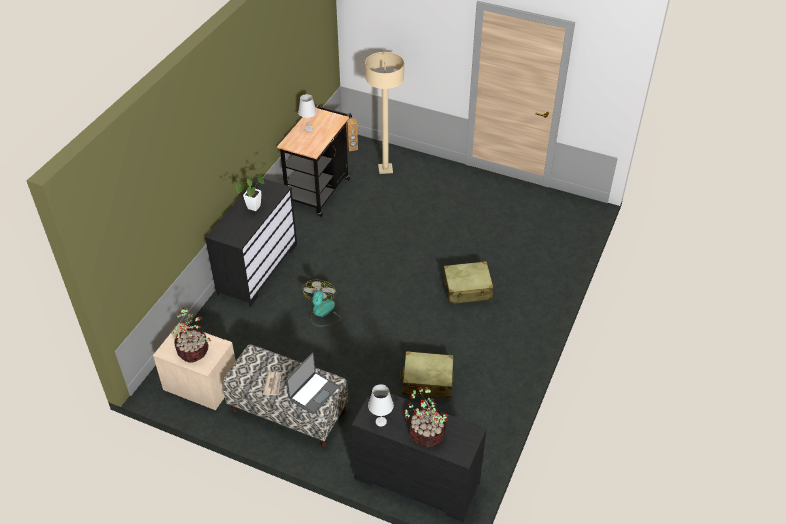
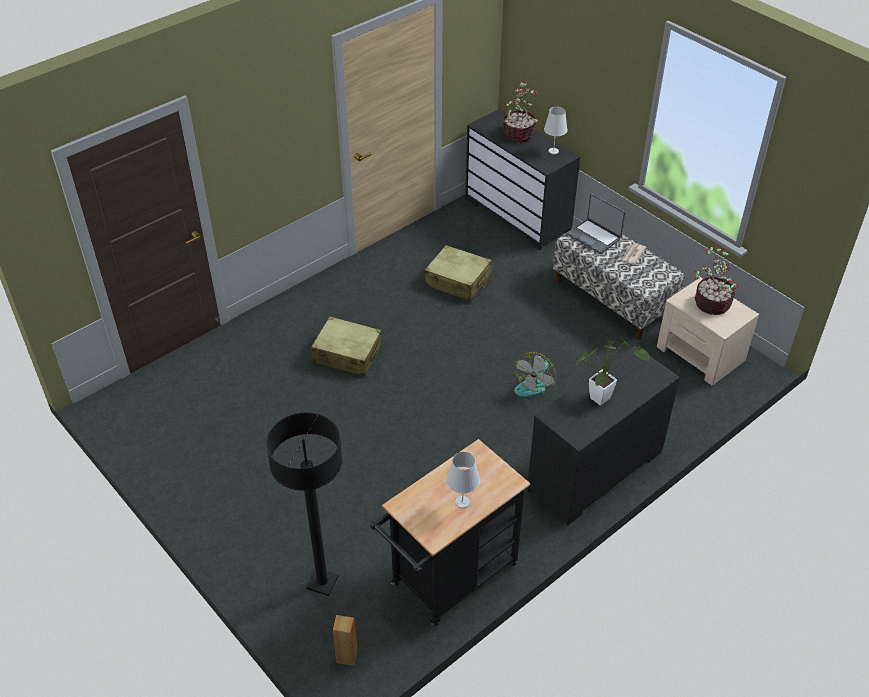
camera: 155 degrees left, 0 degrees up
(313, 393) = (594, 236): laptop -> laptop turned 105 degrees counterclockwise
(385, 169) = (322, 582): beige floor lamp -> black floor lamp

